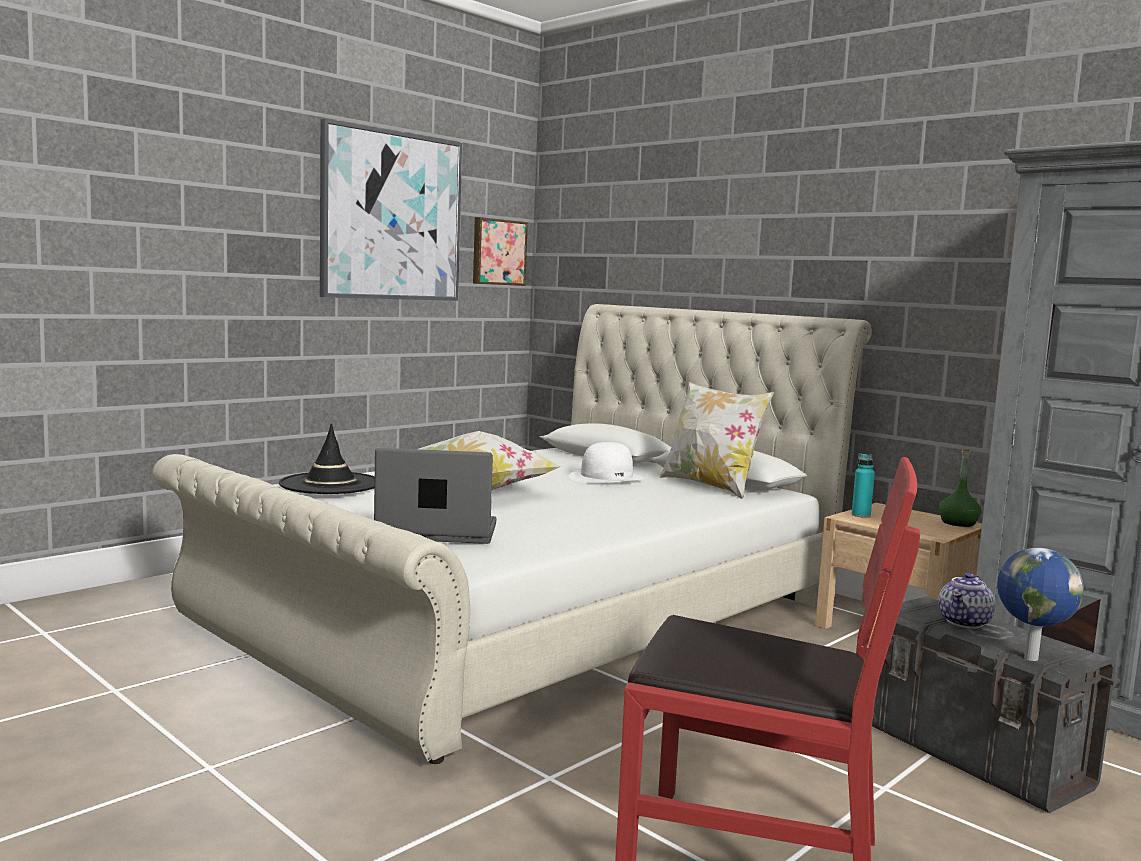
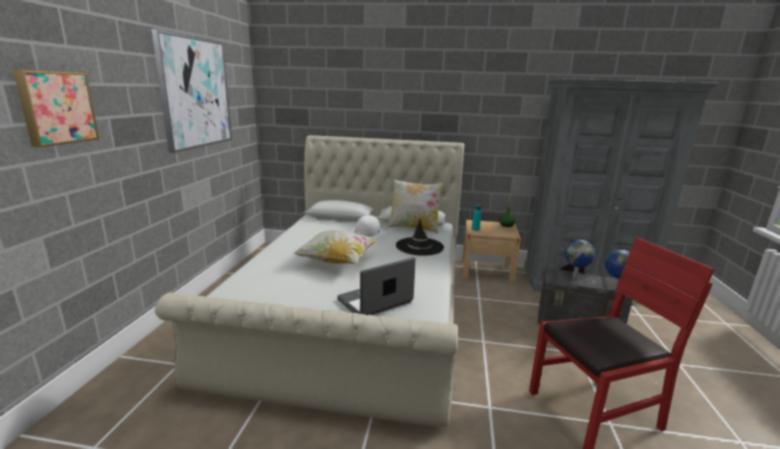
camera: 35 degrees left, 10 degrees up
(330, 484) = (260, 280): black hat -> black hat (419, 246)
(498, 252) = (242, 107): picture -> picture (56, 107)
(965, 622) = (575, 277): teapot -> globe

